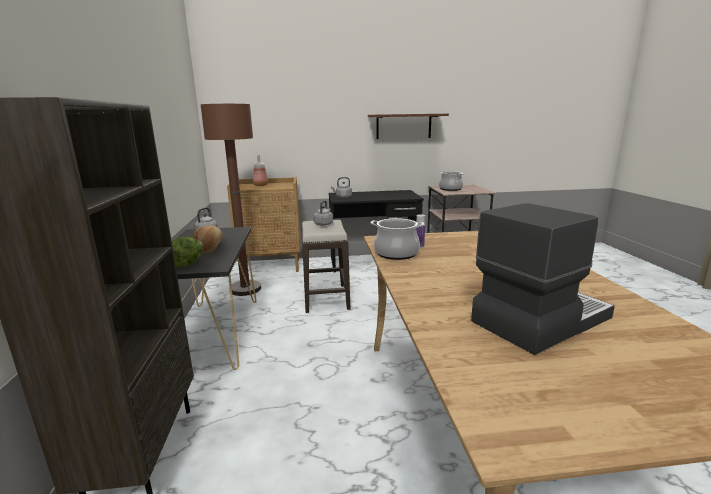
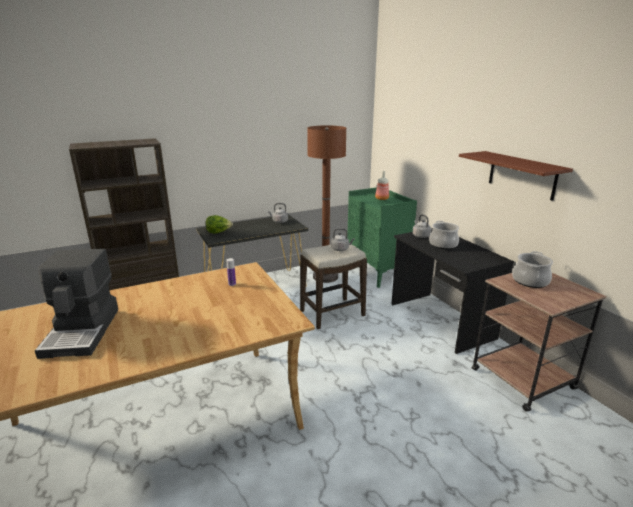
camera: 70 degrees right, 5 degrees up
(210, 248) = (250, 230): bread -> none
(271, 266) = (377, 274): brown cabinet -> green cabinet
(396, 253) = (211, 278): cooking pot -> cooking pot (443, 245)
(538, 319) = (83, 331): coffee machine -> coffee machine turned 45 degrees clockwise

